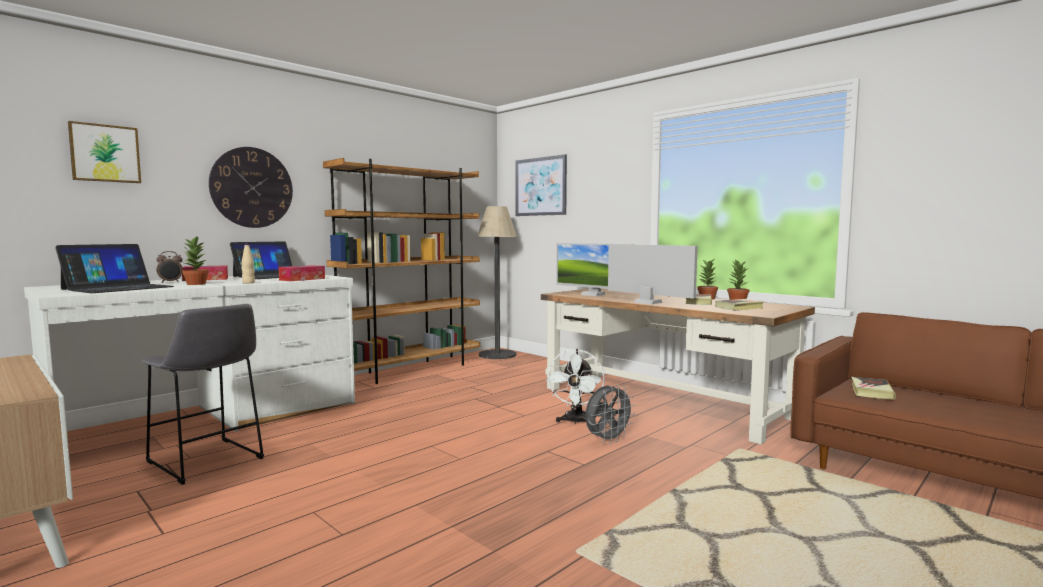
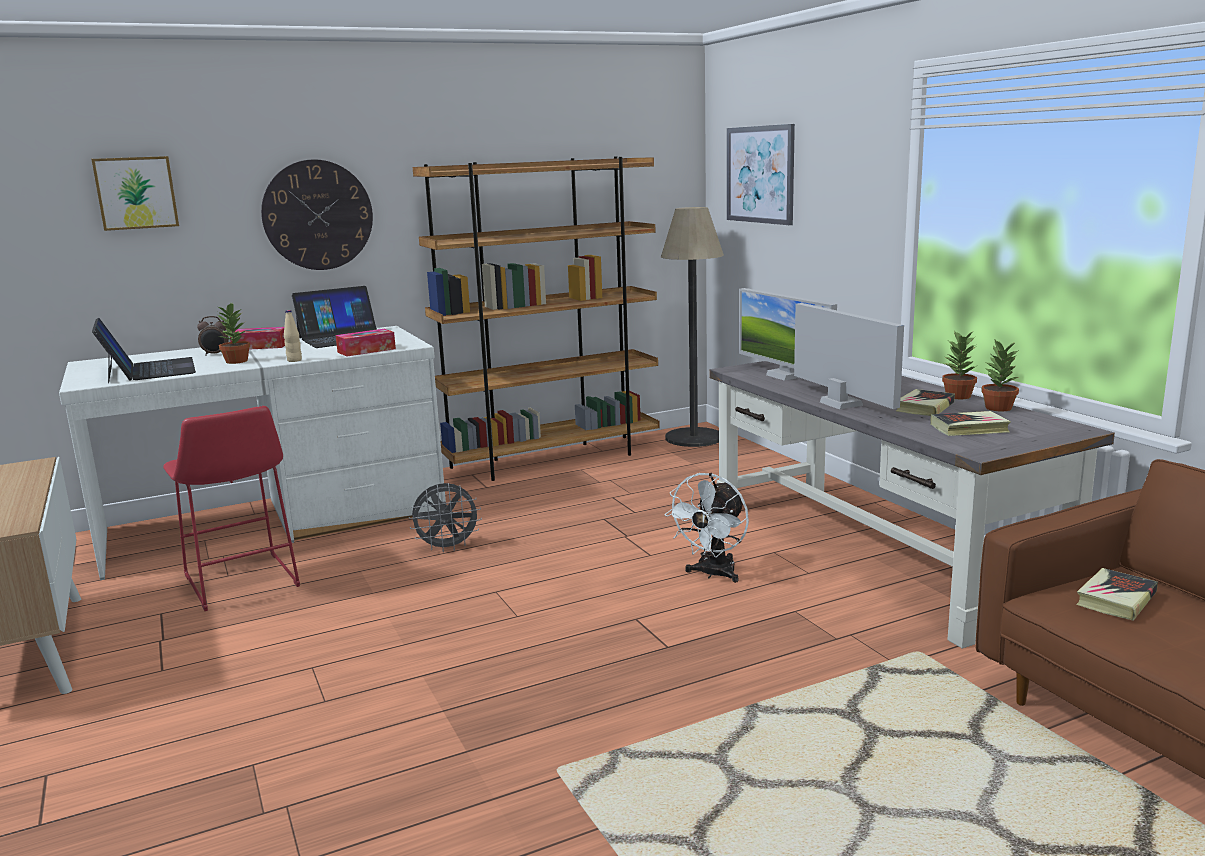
camera: 20 degrees right, 10 degrees up
(118, 288) = (149, 370): laptop -> laptop turned 75 degrees counterclockwise
(207, 462) = (242, 584): grey stool -> red stool
(607, 440) = (733, 611): grey fan -> grey fan (448, 548)
(663, 402) = (876, 553): brown desk -> grey desk

